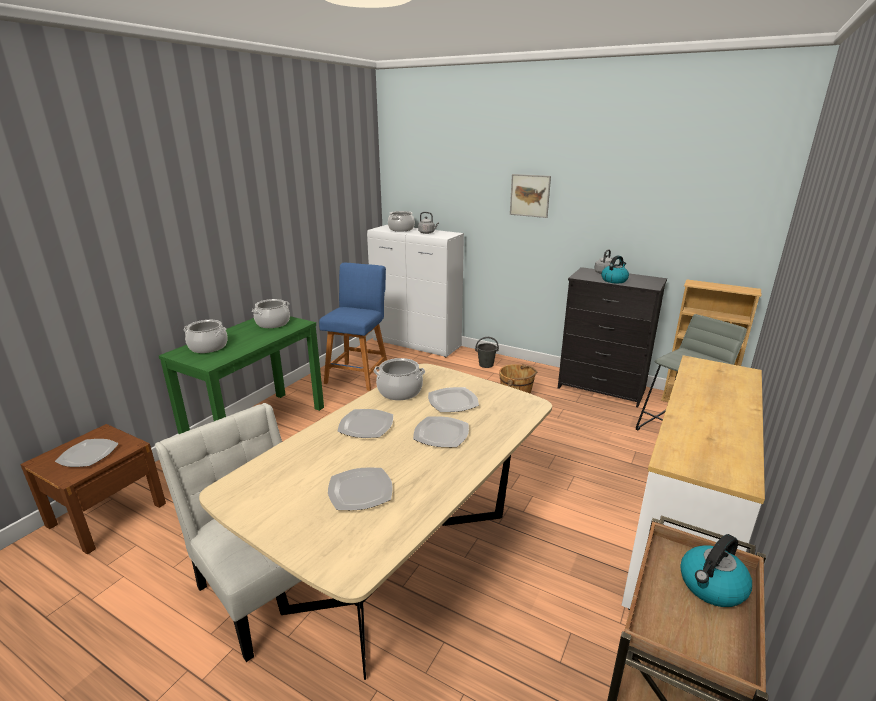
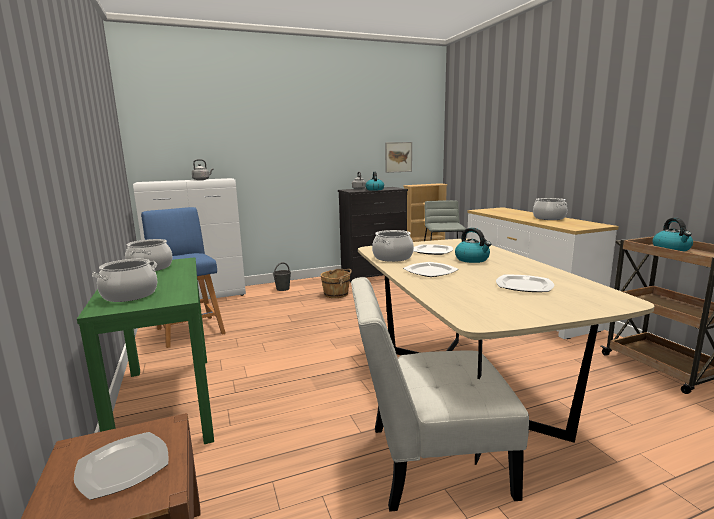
camera: 50 degrees left, 10 degrees down
(401, 229) = (167, 181): cooking pot -> cooking pot (548, 218)
(442, 433) = (472, 259): plate -> kettle
(530, 195) = (288, 139): picture -> picture (398, 157)

